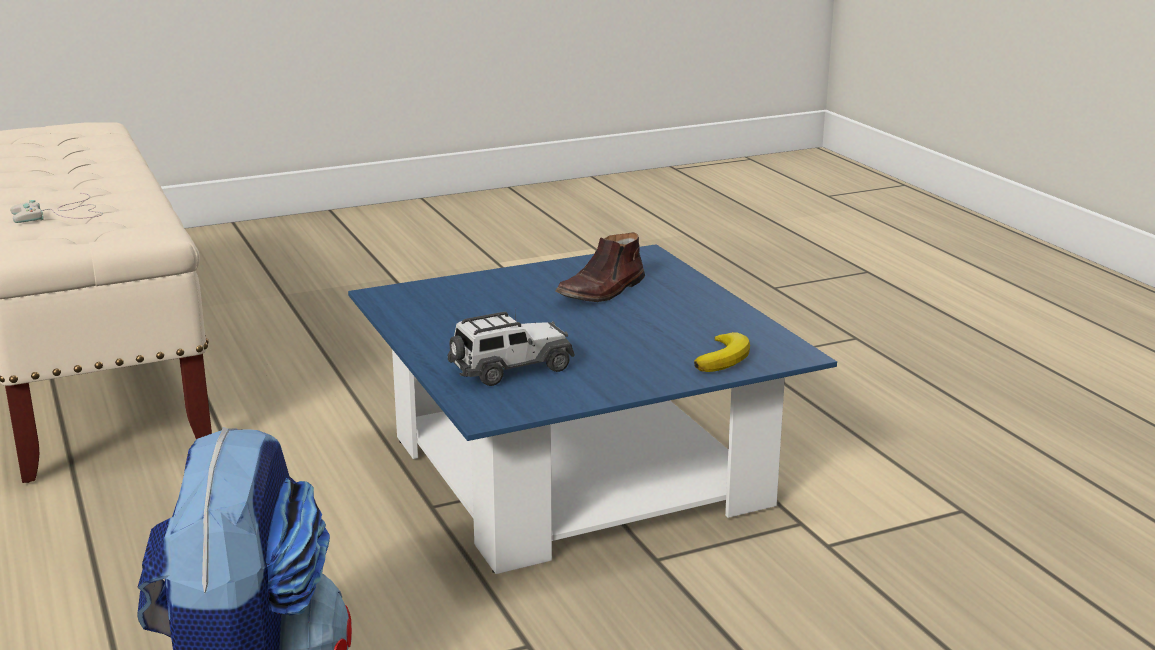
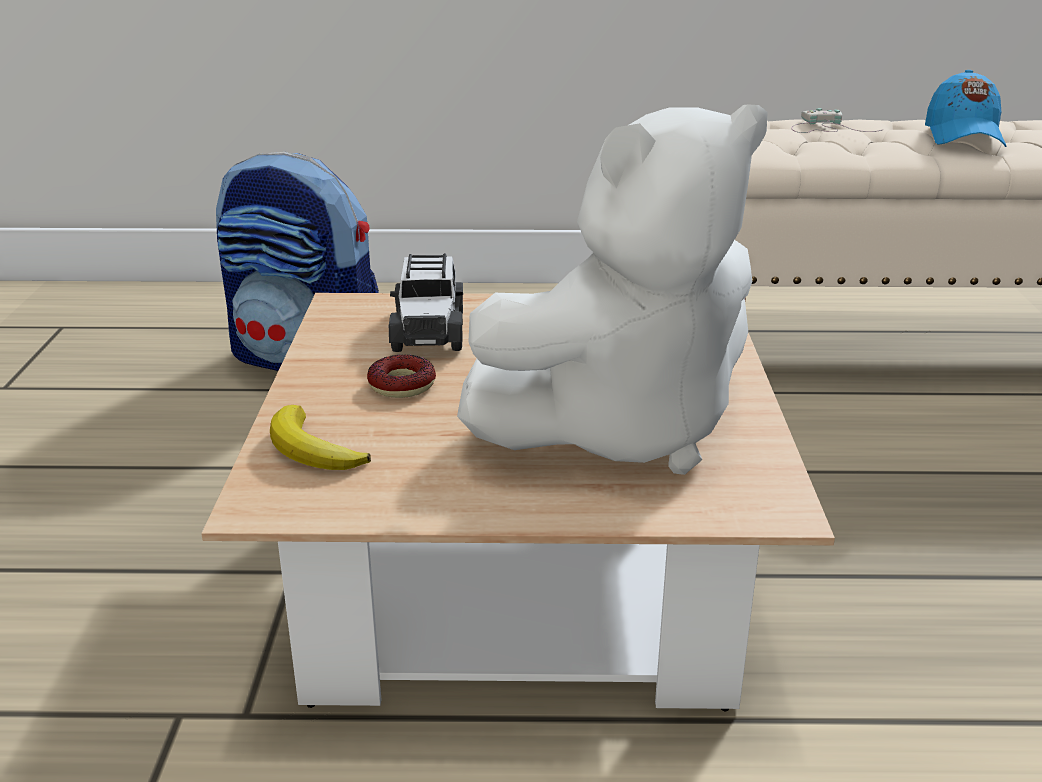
camera: 115 degrees right, 5 degrees up
(79, 178) = (963, 137): none -> blue cap
(577, 472) = (520, 575): blue coffee table -> beige coffee table
(602, 291) = (621, 429): brown shoe -> white plush toy
(611, 355) = (402, 385): none -> donut

